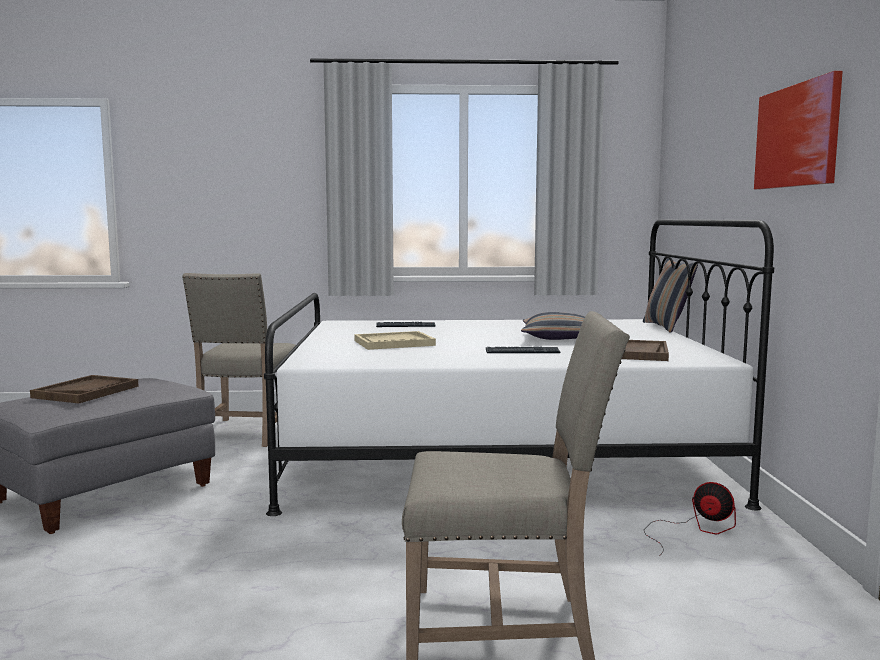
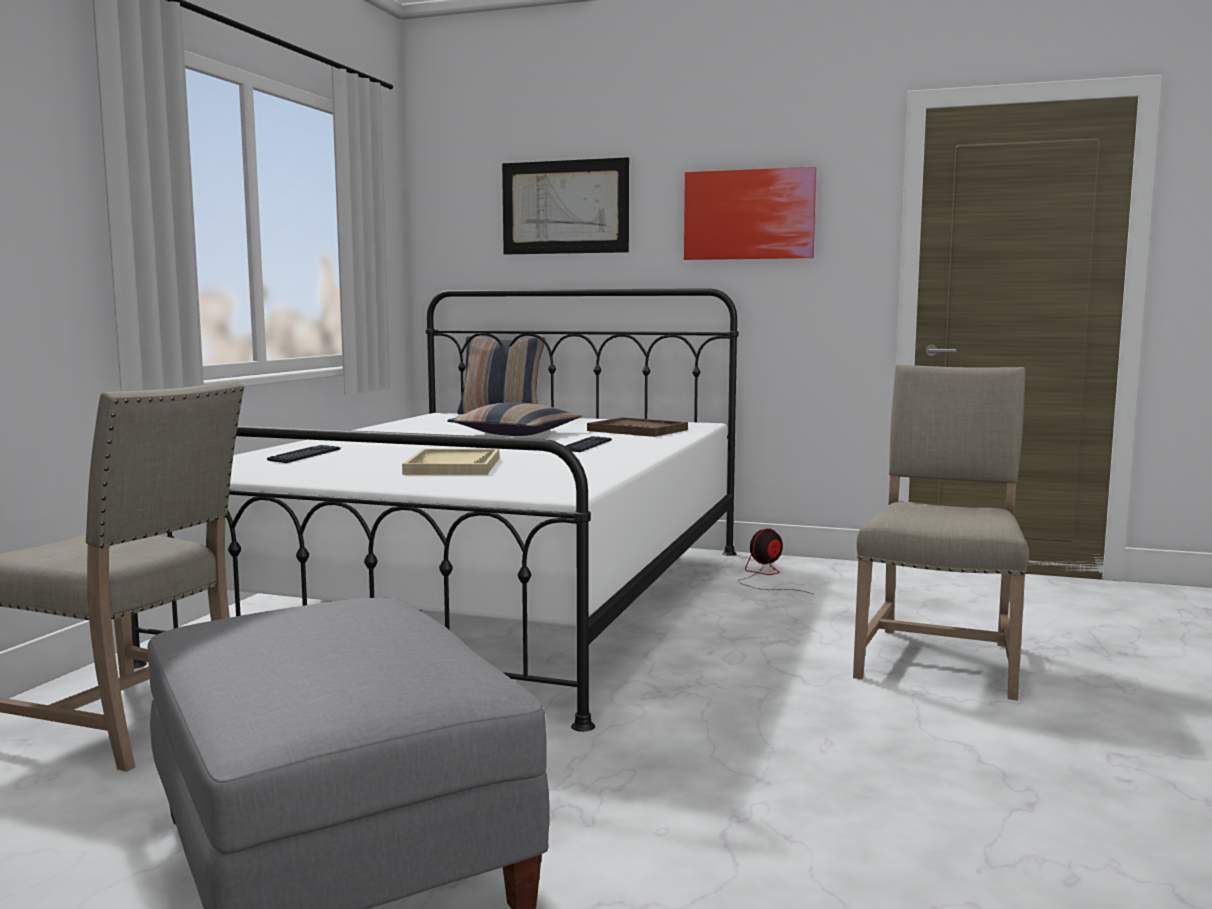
camera: 70 degrees left, 0 degrees up
(86, 392) = (328, 651): brown tray -> none
(711, 143) = (565, 207): none -> picture

